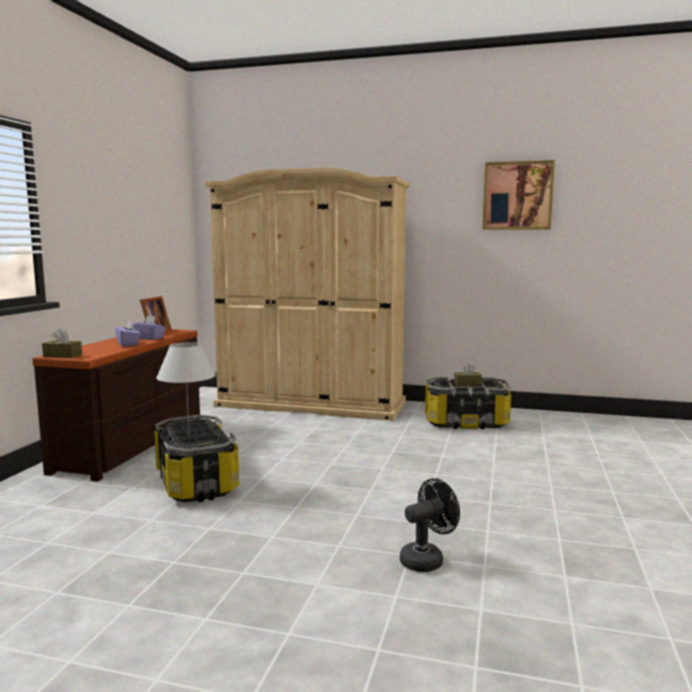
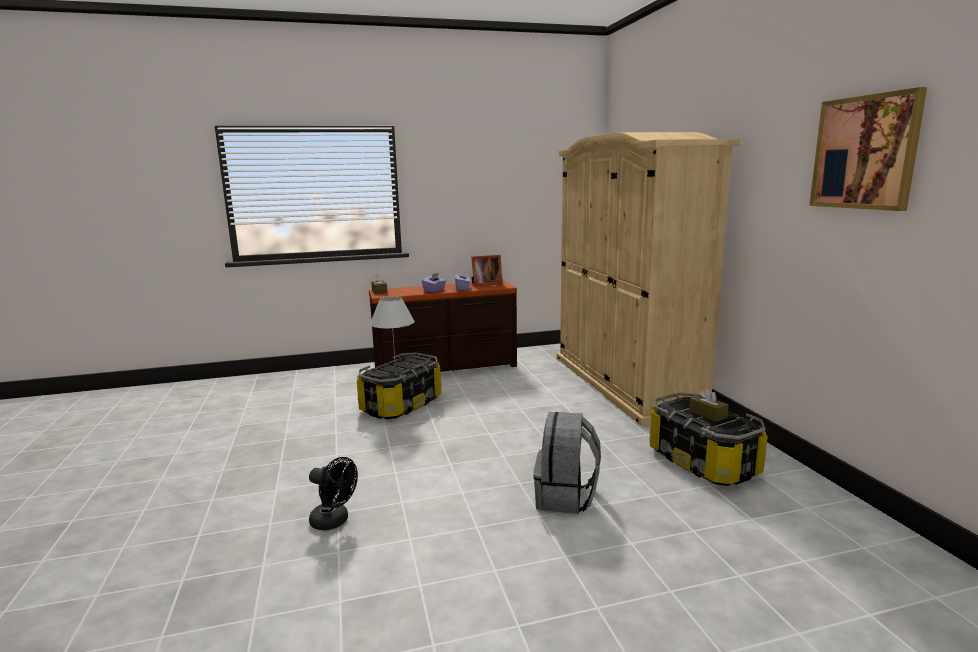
camera: 60 degrees right, 5 degrees up
(474, 466) = (566, 497): none -> grey backpack

